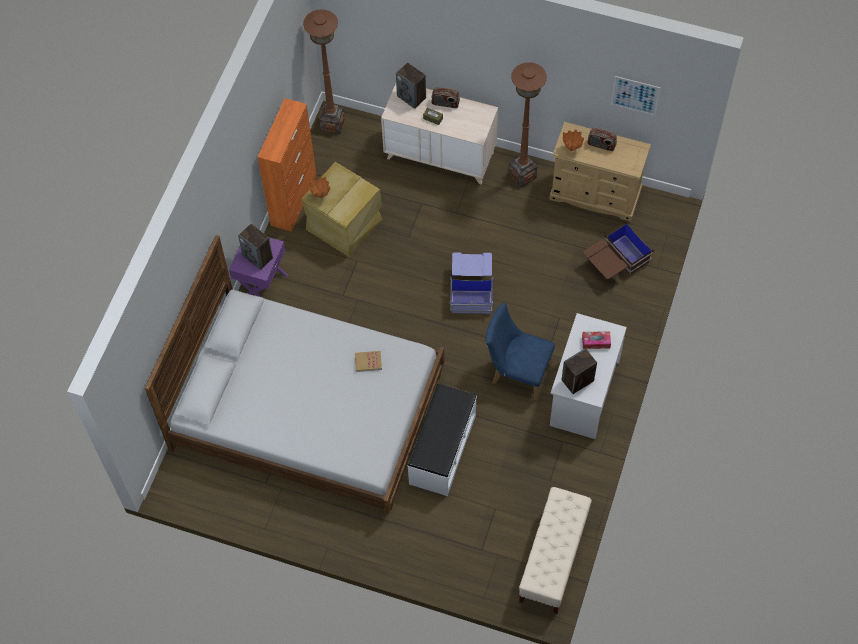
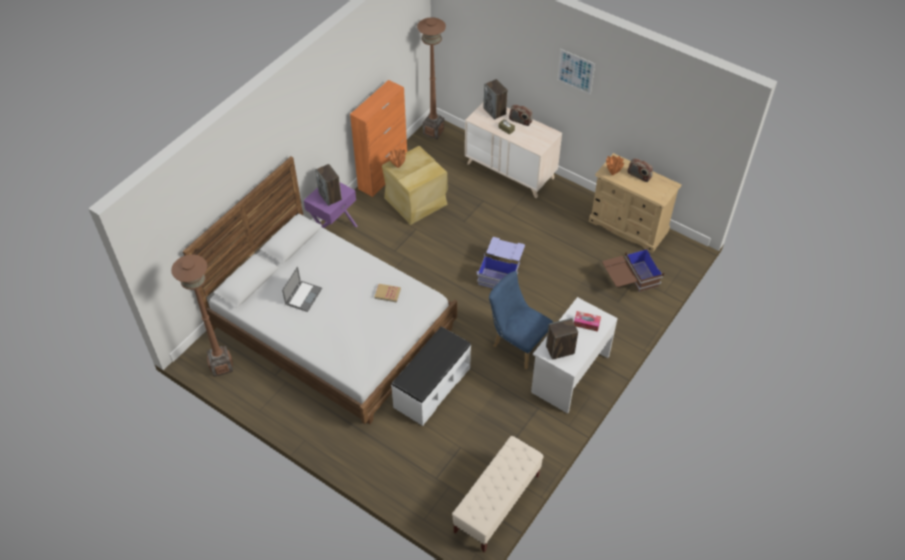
camera: 15 degrees right, 10 degrees down
(276, 390) = (303, 296): none -> laptop
(522, 175) = (571, 199): brown floor lamp -> brown floor lamp (221, 366)
(635, 95) = (674, 132): picture -> picture (575, 71)

